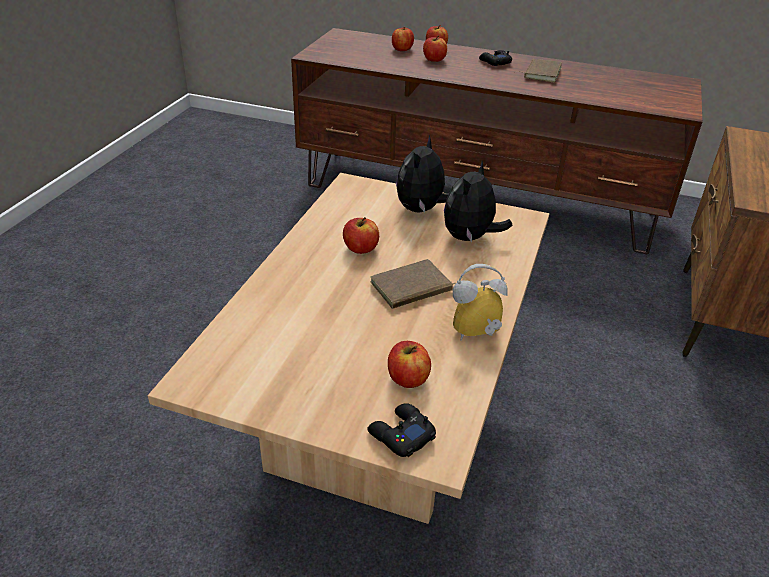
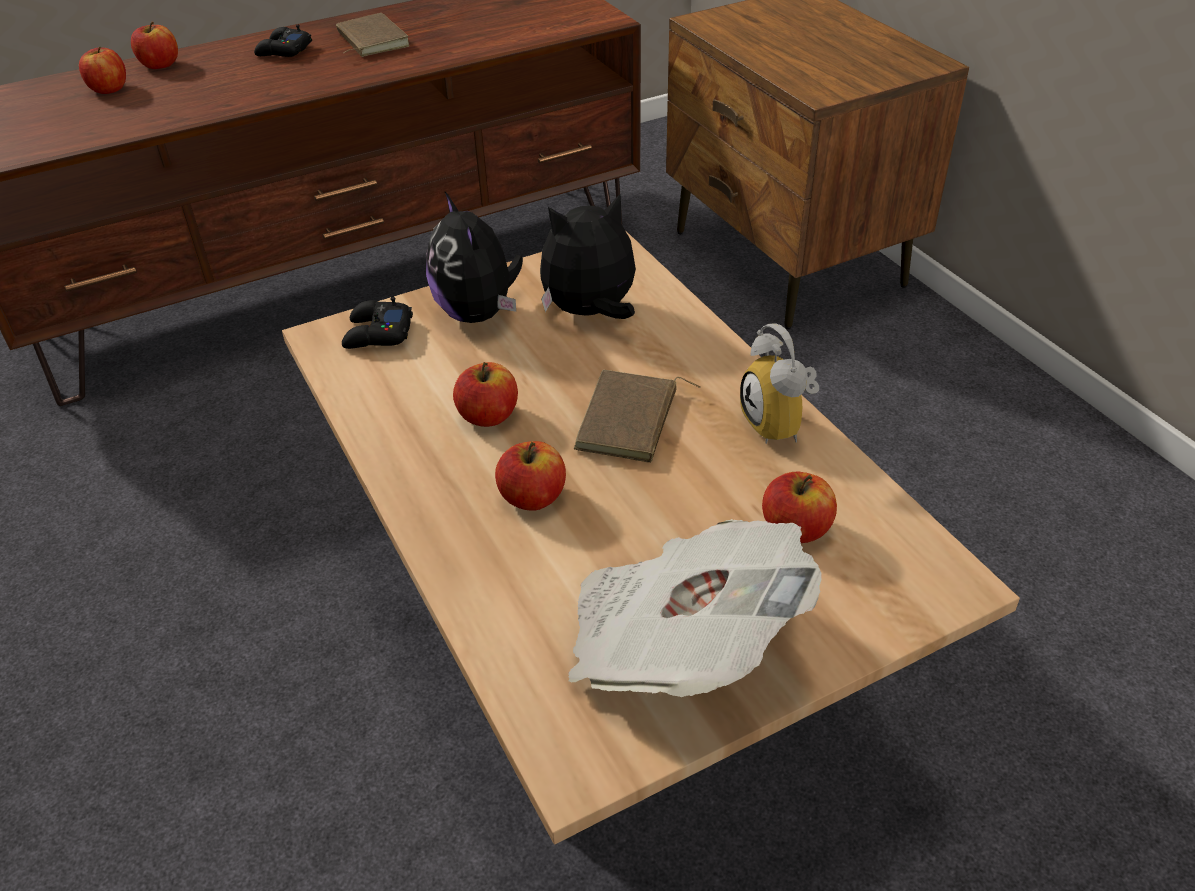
camera: 45 degrees left, 5 degrees up
(288, 377) = (678, 643): none -> newspaper
(401, 435) = (889, 595): black game controller -> black game controller (377, 334)
(434, 59) = (188, 84): apple -> apple (532, 497)
(470, 238) = (591, 313): plush toy -> plush toy turned 90 degrees clockwise
(477, 337) = (781, 425): alarm clock -> alarm clock turned 45 degrees counterclockwise

